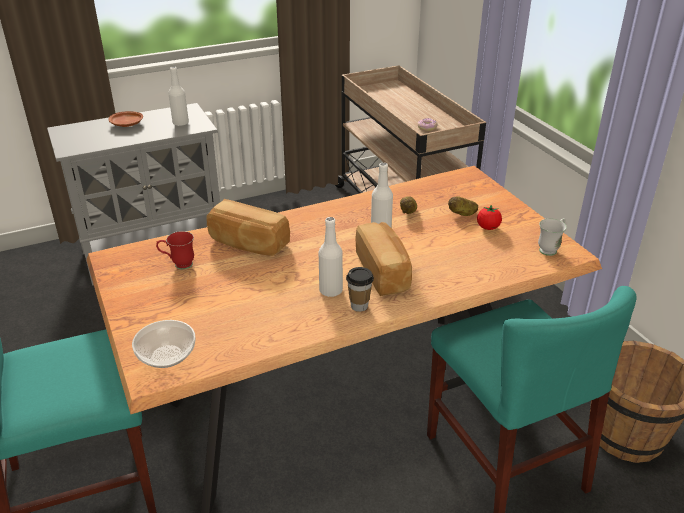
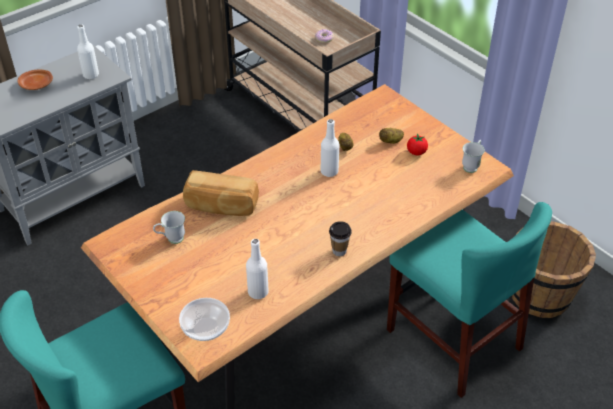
camera: 15 degrees left, 10 degrees up
(178, 265) = (171, 239): red mug -> white mug
(331, 291) = (311, 240): white bottle -> white bottle (258, 292)
(383, 272) = (347, 214): bread -> none

